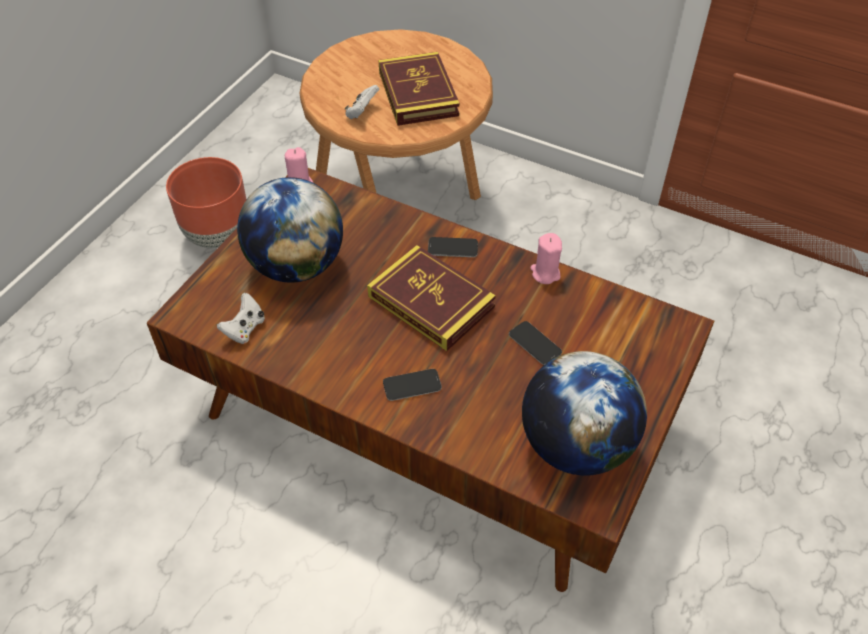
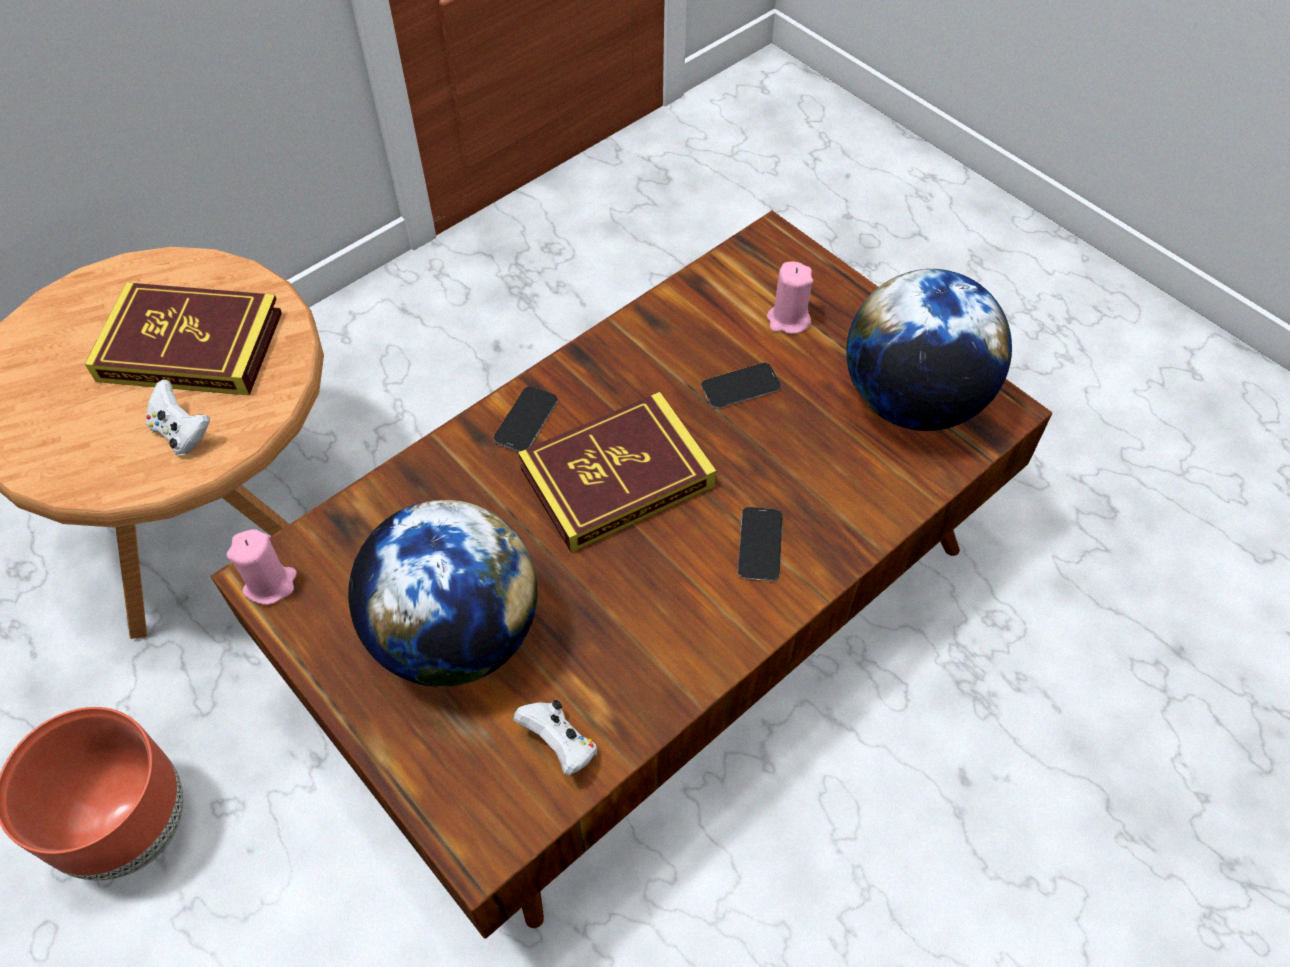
camera: 70 degrees left, 5 degrees up
(545, 273) = (625, 335): pink candle -> pink candle (788, 320)

